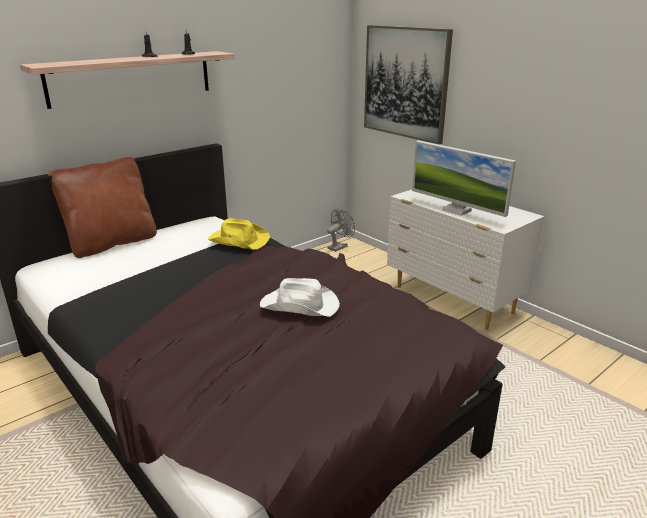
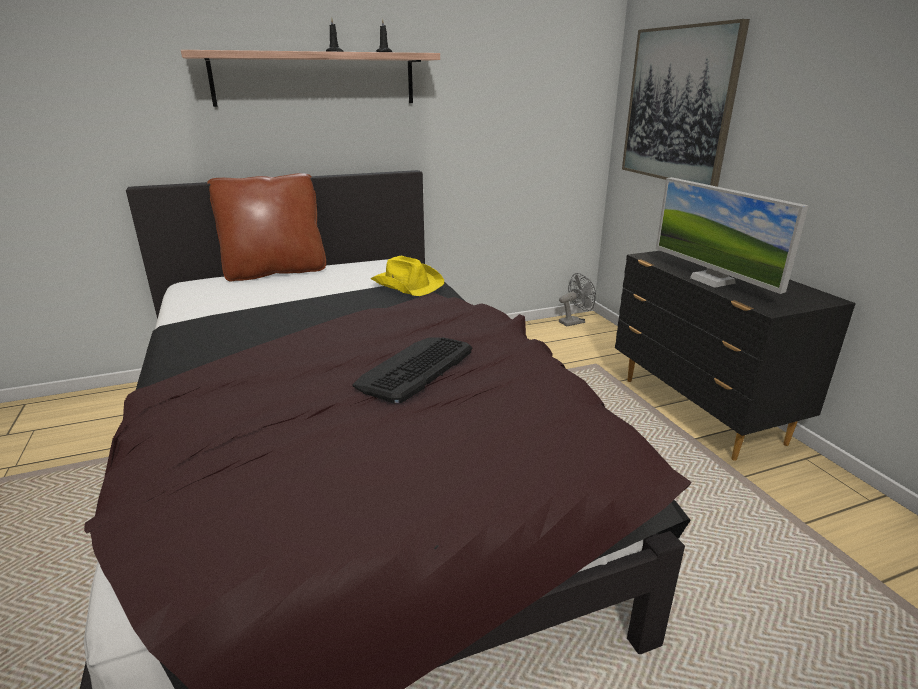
camera: 20 degrees right, 0 degrees up
(300, 306) = (415, 368): white hat -> keyboard
(453, 300) = (699, 411): white dresser -> black dresser

